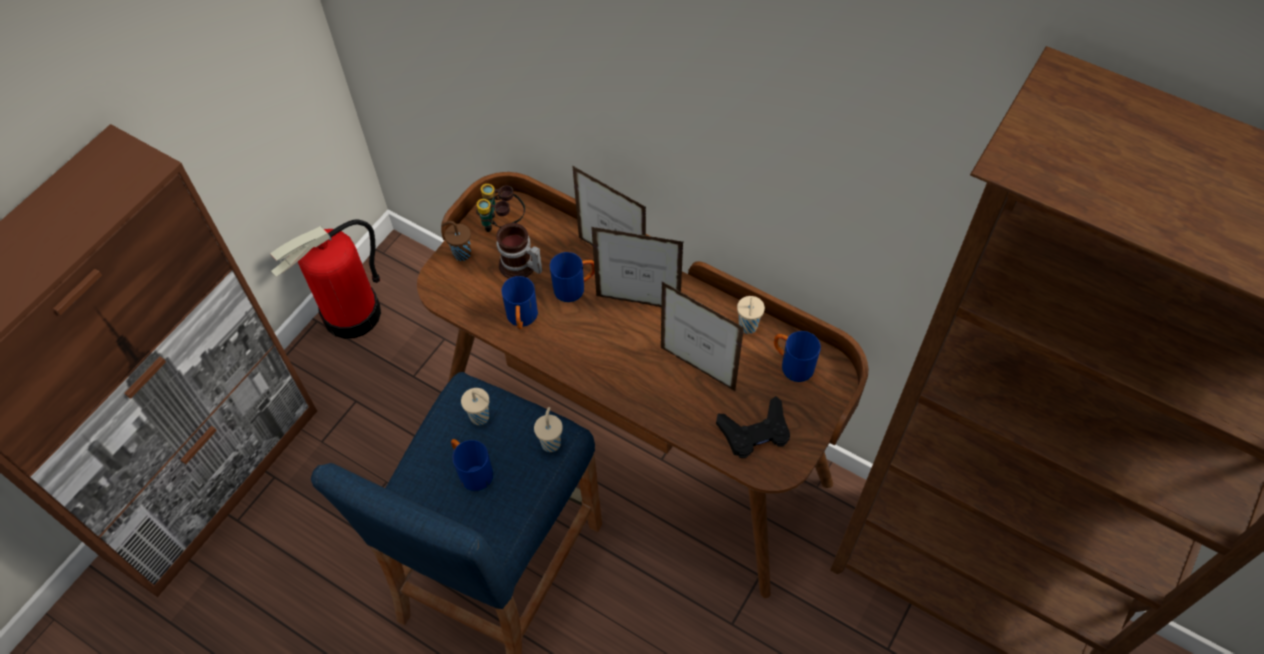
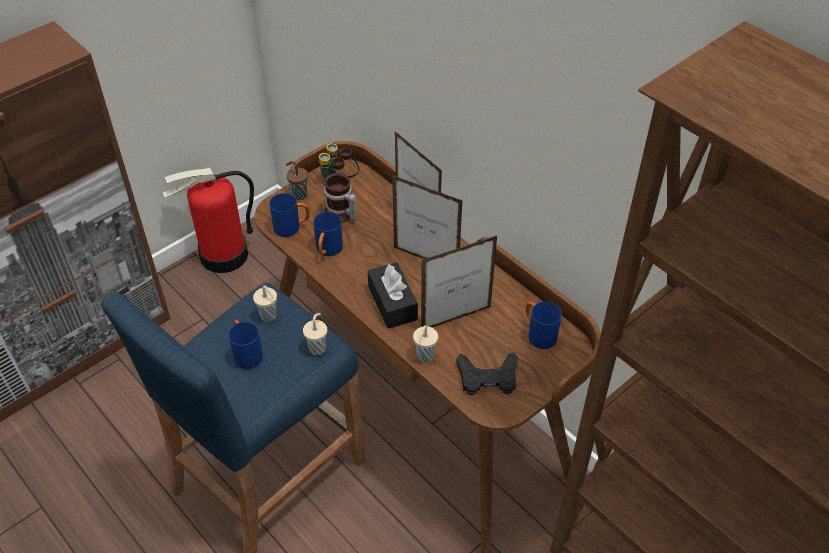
camera: 15 degrees right, 10 degrees down
(575, 287) = (379, 238): blue mug -> blue mug (292, 228)
(619, 367) = (392, 303): none -> black tissue box
(697, 369) = (456, 319): picture frame -> picture frame turned 105 degrees clockwise
(748, 327) = (511, 298): beige cup -> beige cup (424, 357)

